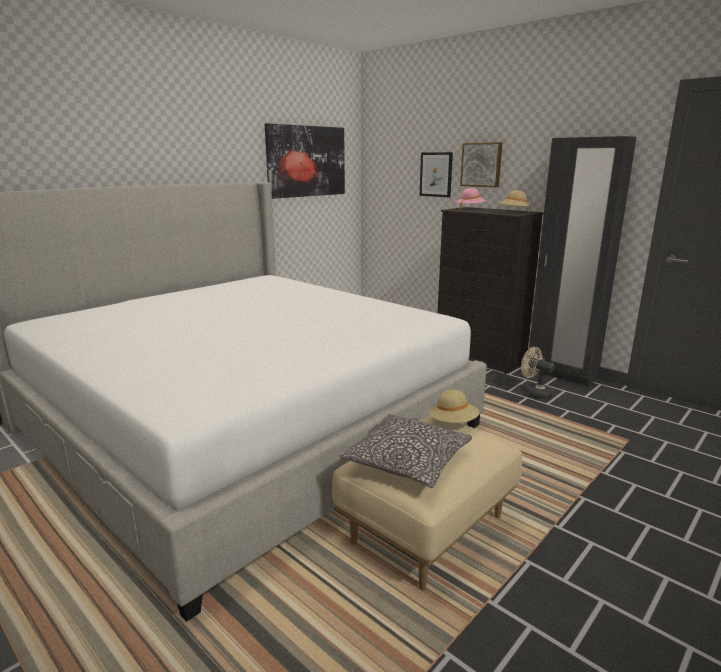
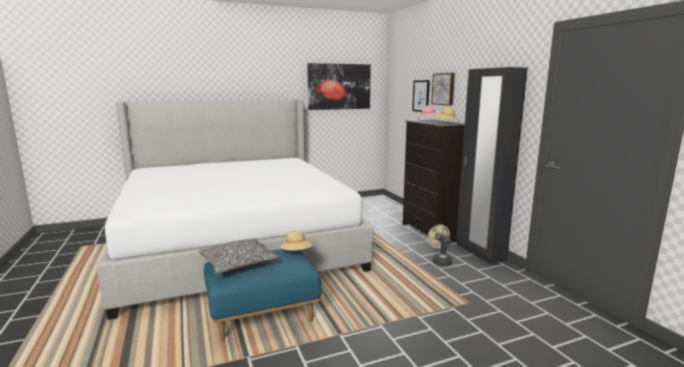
camera: 25 degrees right, 5 degrees down
(427, 528) = (263, 315): beige ottoman -> blue ottoman

